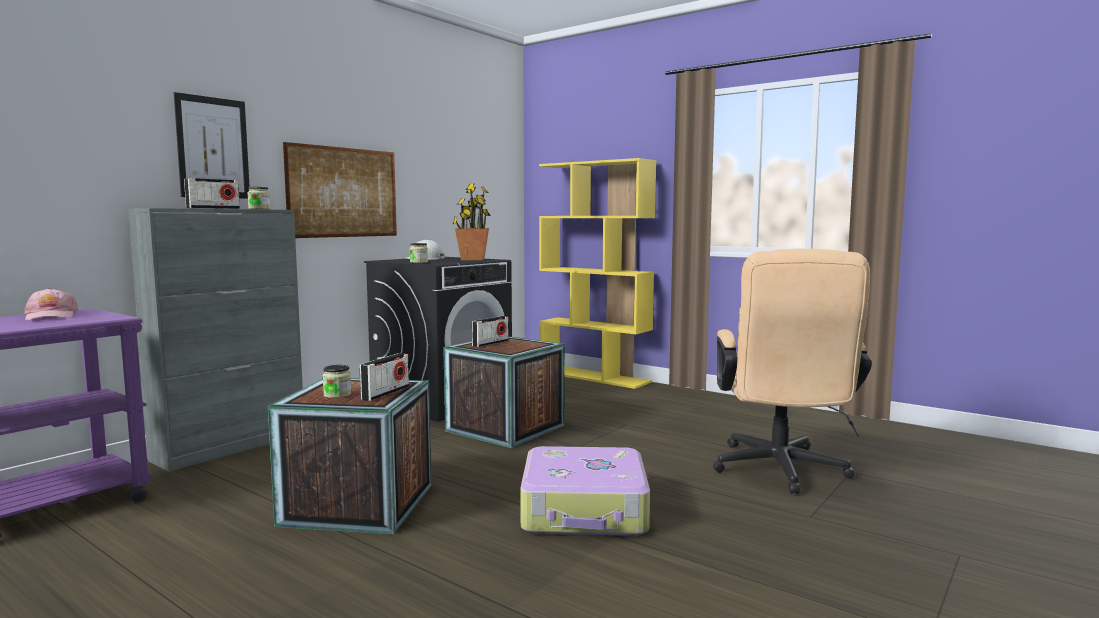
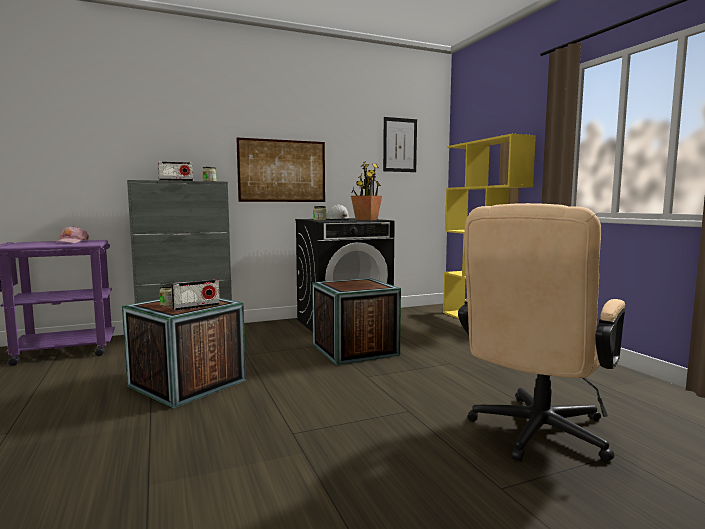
camera: 30 degrees right, 0 degrees up
(213, 148) = (186, 143): picture -> picture (400, 145)
(490, 343) = (347, 283): radio -> none
(585, 510) = (312, 425): suitcase -> none

